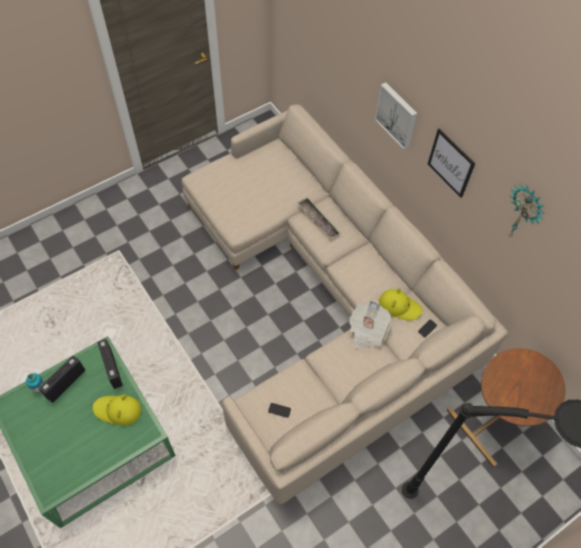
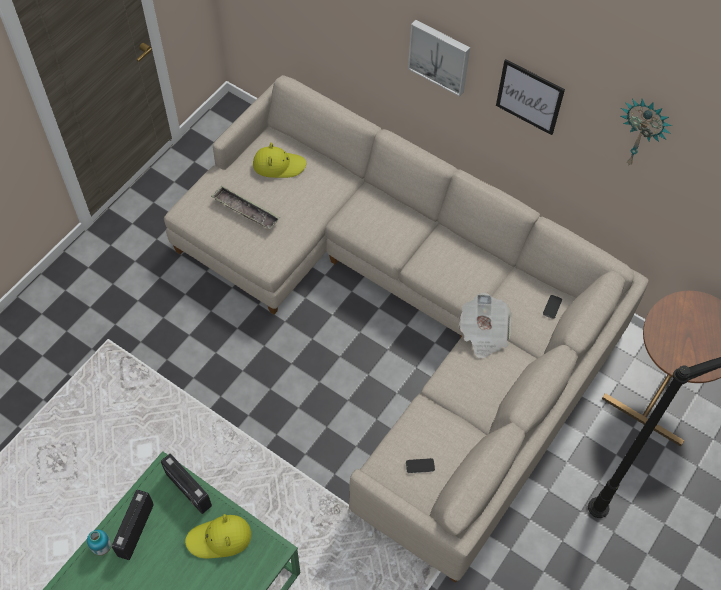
camera: 20 degrees left, 0 degrees up
(318, 220) = (365, 216): tray -> tray (245, 210)
(399, 306) = (509, 291): yellow hat -> yellow hat (278, 165)

